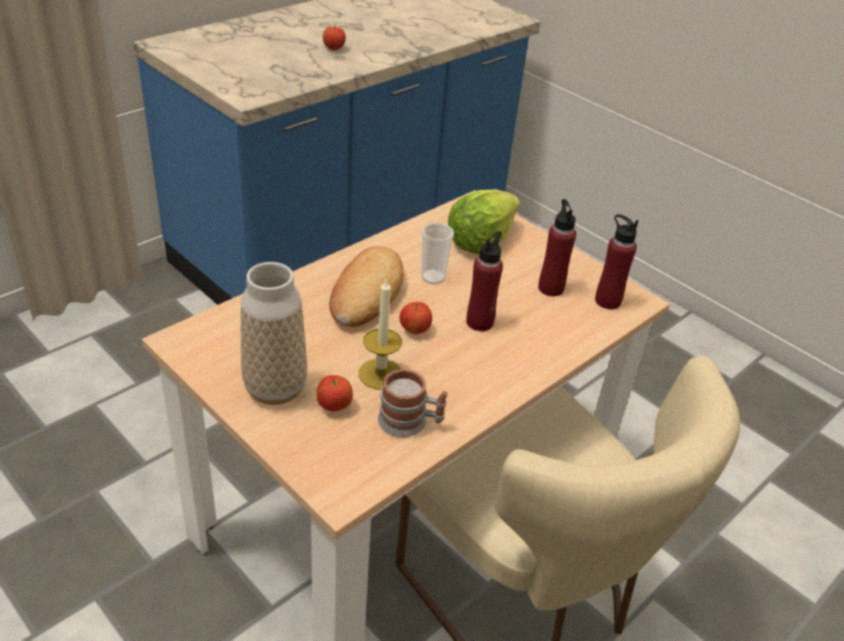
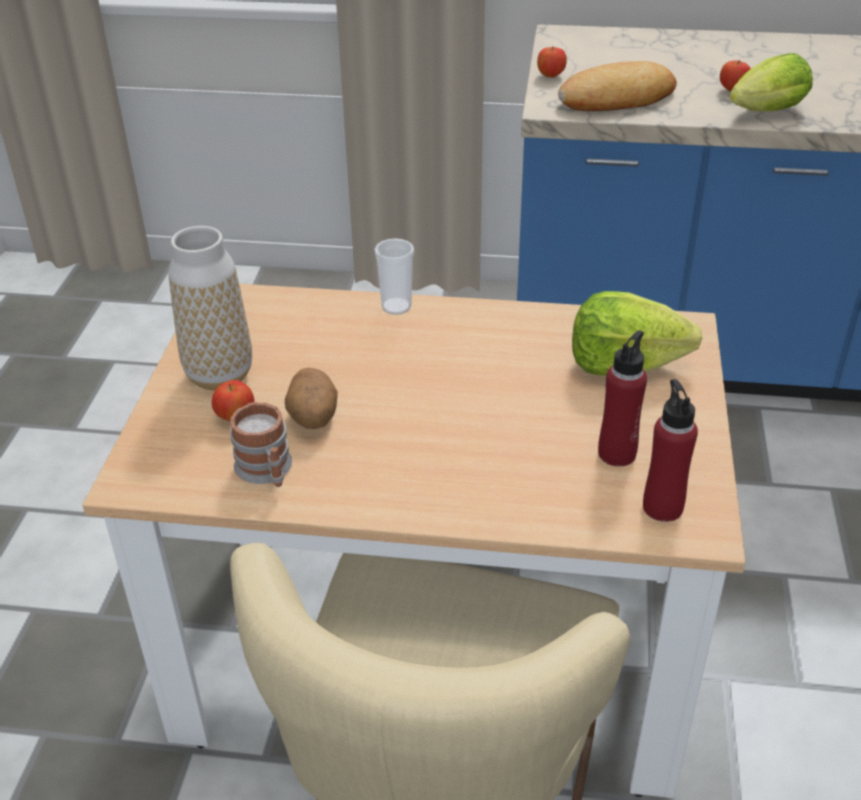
camera: 55 degrees right, 0 degrees up
(366, 293) = (420, 346): bread -> bread (617, 98)
(372, 57) = (763, 113): none -> lettuce
(380, 374) = (313, 418): candle -> potato
(414, 330) = (405, 403): apple -> apple (550, 76)
(433, 277) = (508, 369): cup -> cup (396, 307)
(480, 322) = (479, 435): red bottle -> none

